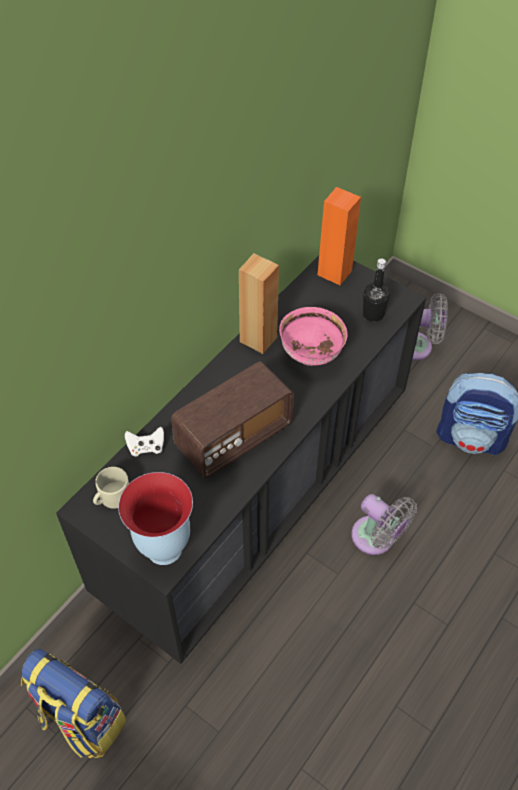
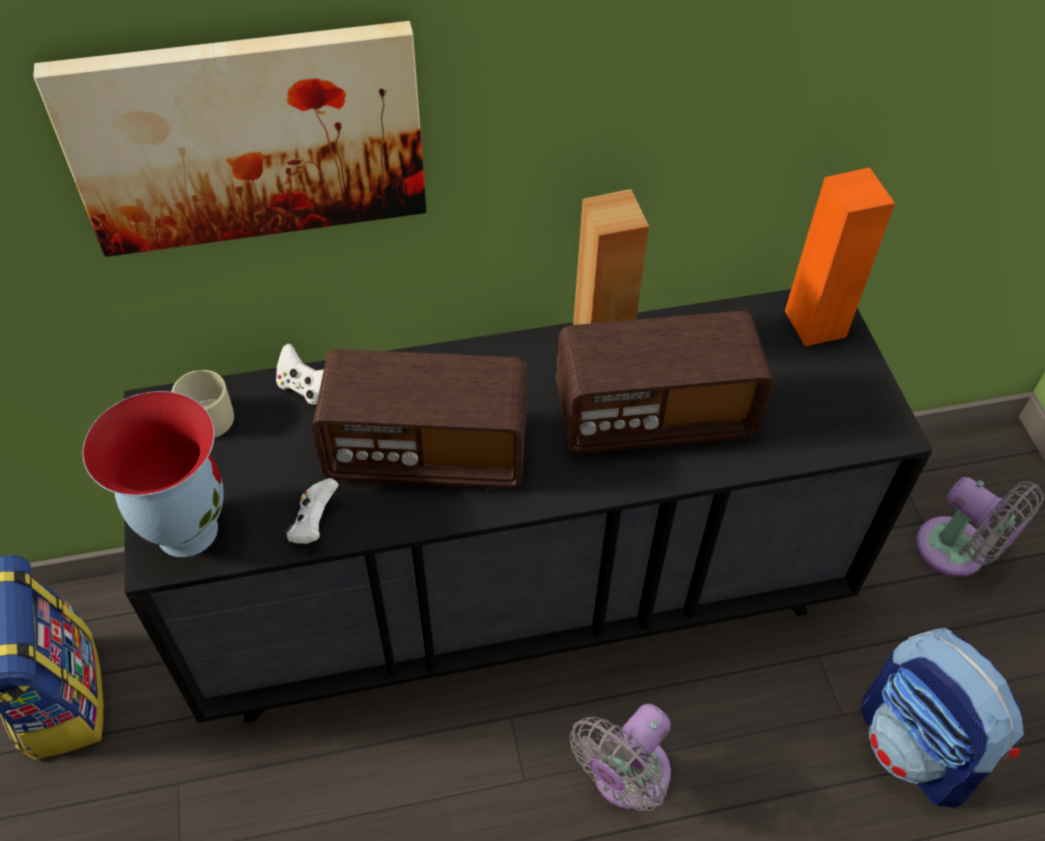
camera: 40 degrees right, 0 degrees up
(98, 327) = (248, 138): none -> picture
(218, 502) = (313, 524): none -> white game controller
(311, 355) = (654, 416): pink bowl -> radio
(373, 315) = (812, 420): black bottle -> none
(376, 539) = (625, 778): grey fan -> grey fan turned 45 degrees clockwise

